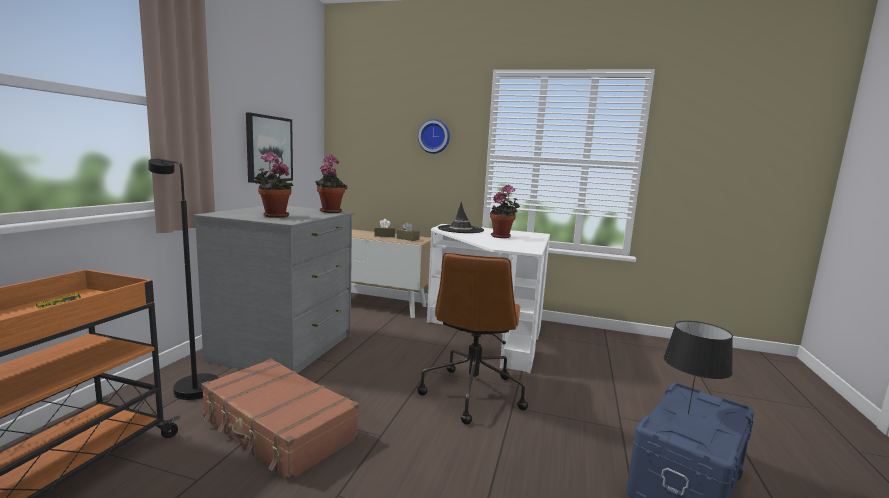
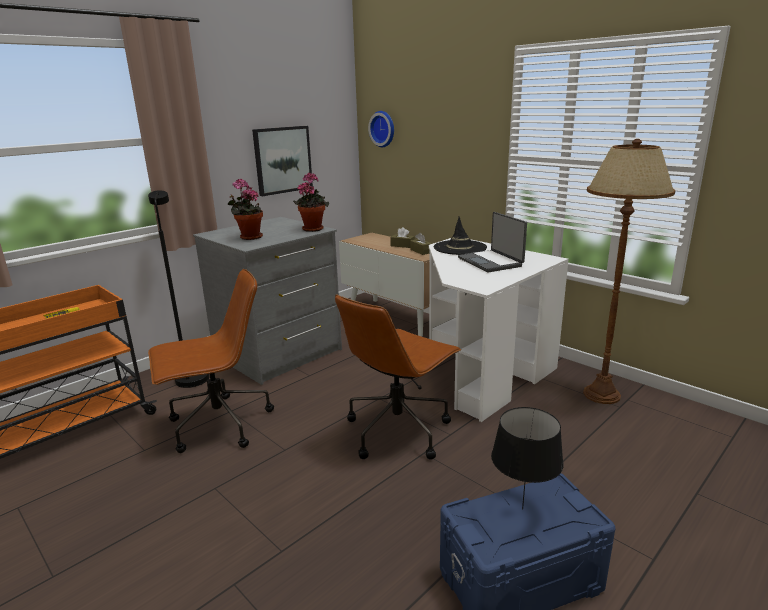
camera: 30 degrees right, 10 degrees up
(278, 429) = (218, 425): brown suitcase -> brown office chair
(434, 136) = (455, 132): wall clock -> wall clock (383, 129)
(502, 236) = (491, 262): potted plant -> laptop
(588, 339) = (601, 395): none -> brown floor lamp

